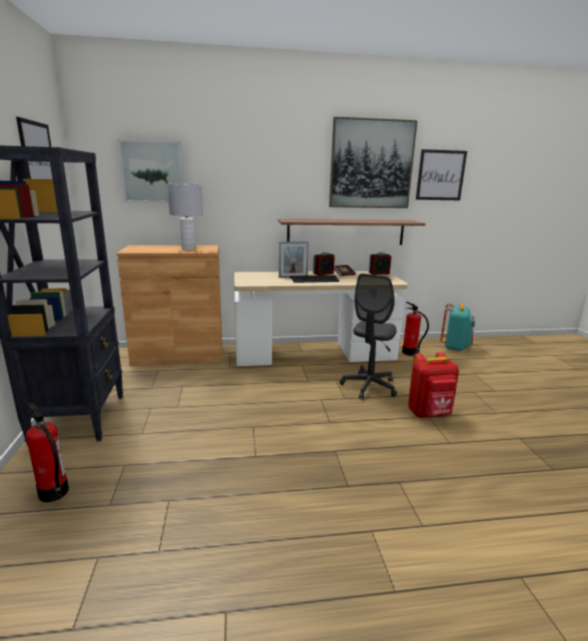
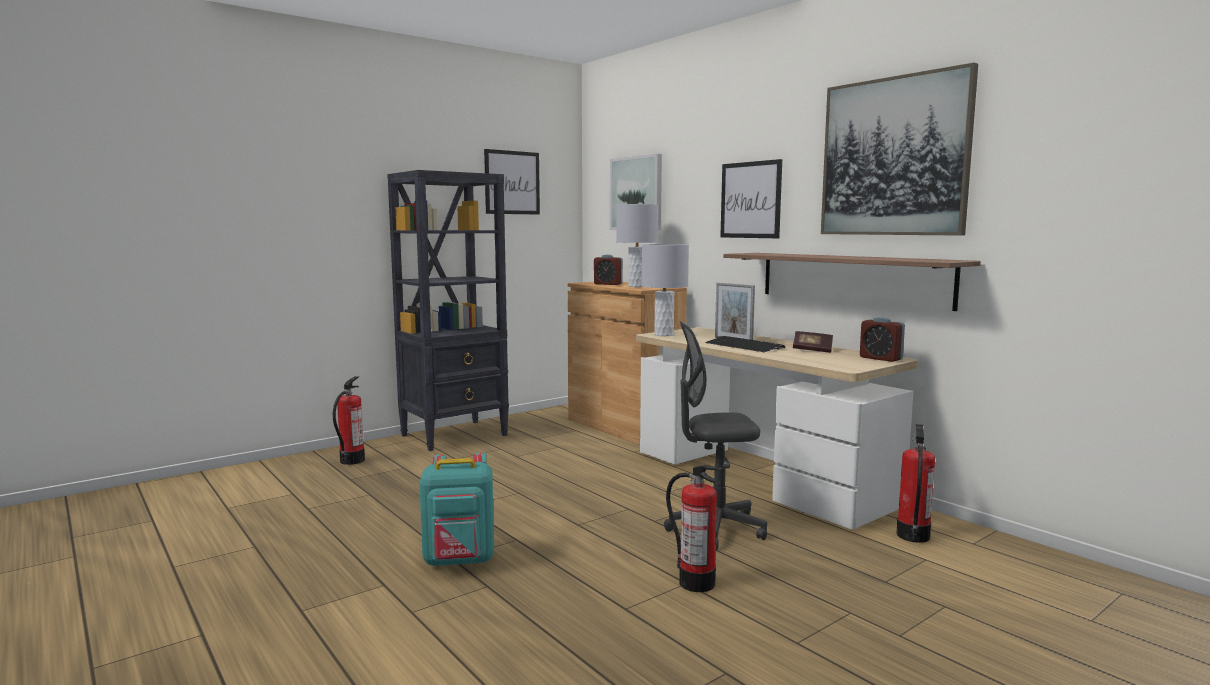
camera: 60 degrees right, 10 degrees down
(250, 282) = (664, 335): none -> grey table lamp
(323, 274) = (791, 344): alarm clock -> alarm clock (608, 284)
(429, 414) = (697, 583): red backpack -> fire extinguisher
(440, 175) = (1043, 164): picture -> picture (750, 200)
(455, 347) = (1048, 573): turquoise backpack -> turquoise backpack (460, 561)

